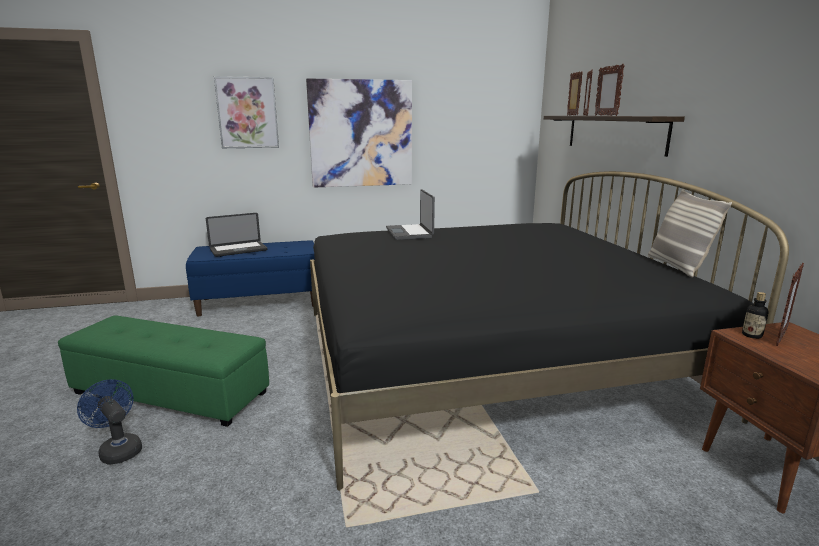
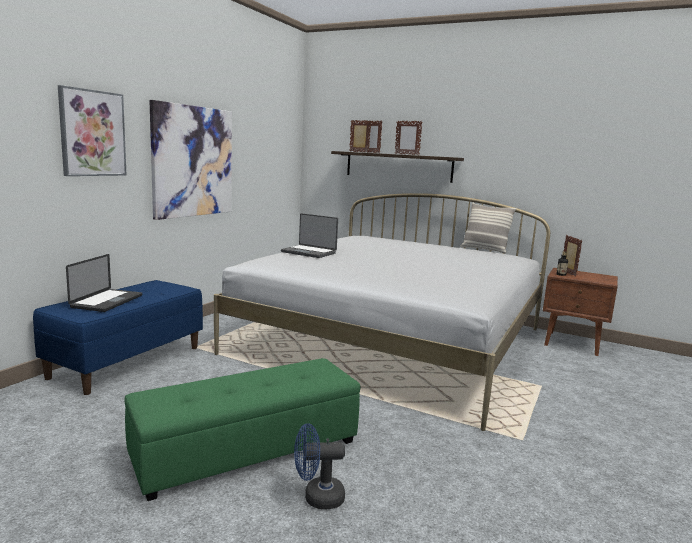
camera: 50 degrees left, 5 degrees down
(486, 357) = (394, 340): black bed -> white bed

